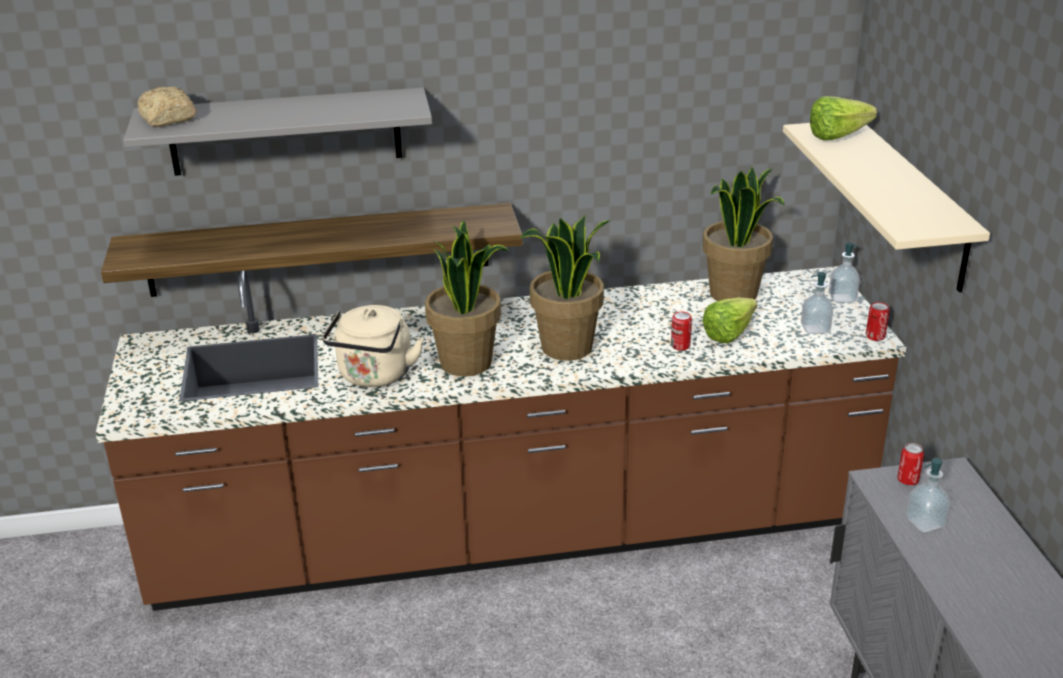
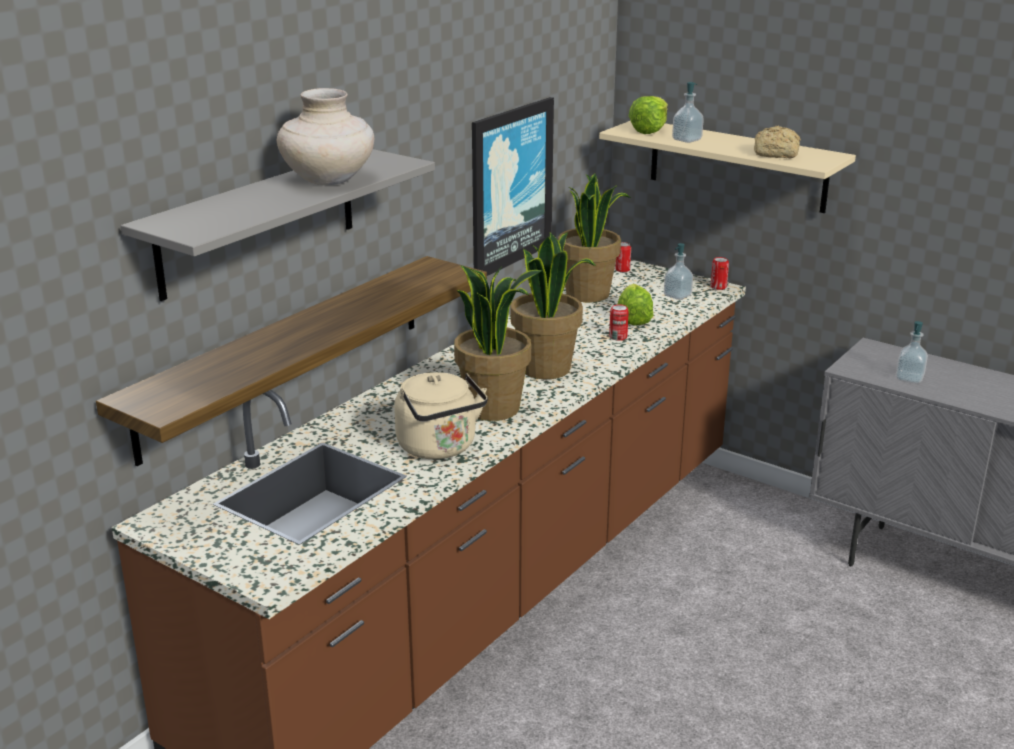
camera: 45 degrees left, 5 degrees down
(167, 119) = (191, 222): bread -> bread (777, 154)
(322, 110) = (328, 180): none -> beige vase
(647, 158) = (510, 186): none -> picture
(842, 298) = (657, 272): soap dispenser -> soap dispenser (687, 140)
(907, 480) = (861, 361): can -> can (622, 270)

